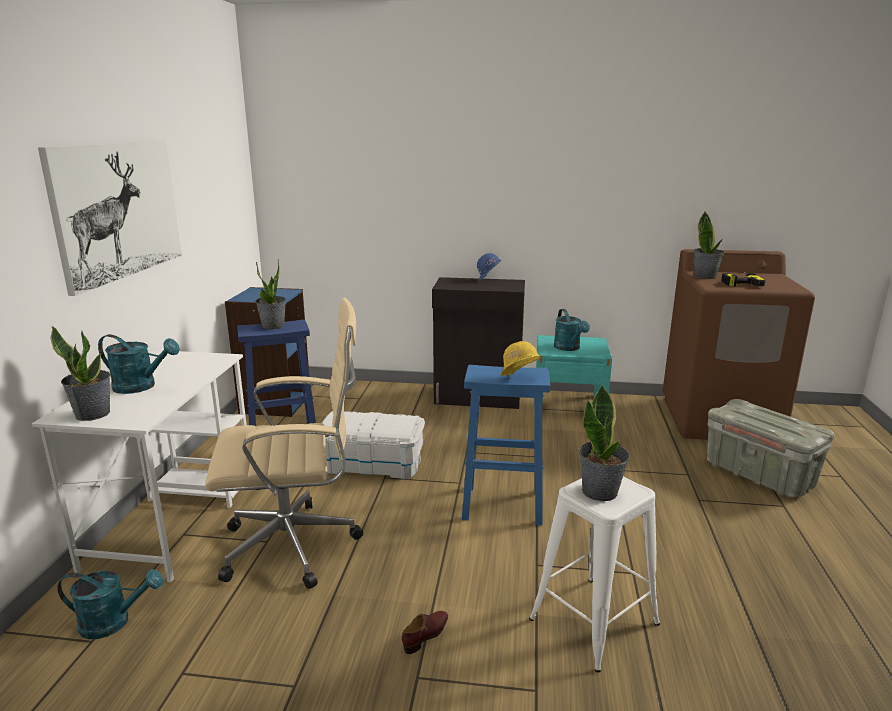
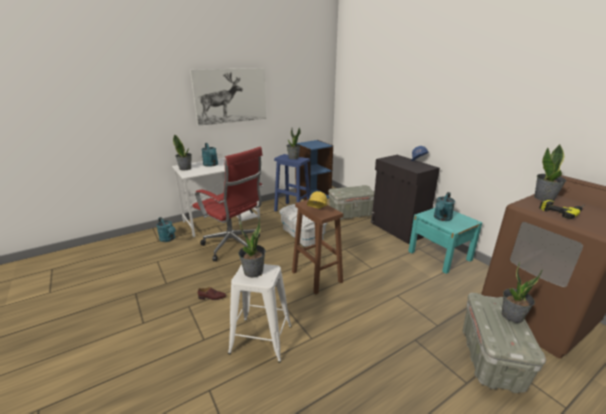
camera: 50 degrees right, 5 degrees up
(297, 545) = (233, 246): beige office chair -> red office chair
(386, 404) = (351, 214): none -> grey storage box
(504, 505) = (317, 277): blue stool -> brown stool
(765, 412) = (512, 316): none -> potted plant

